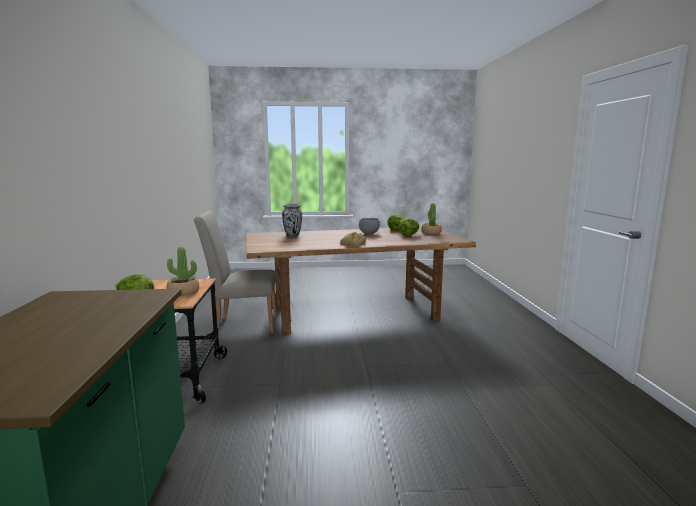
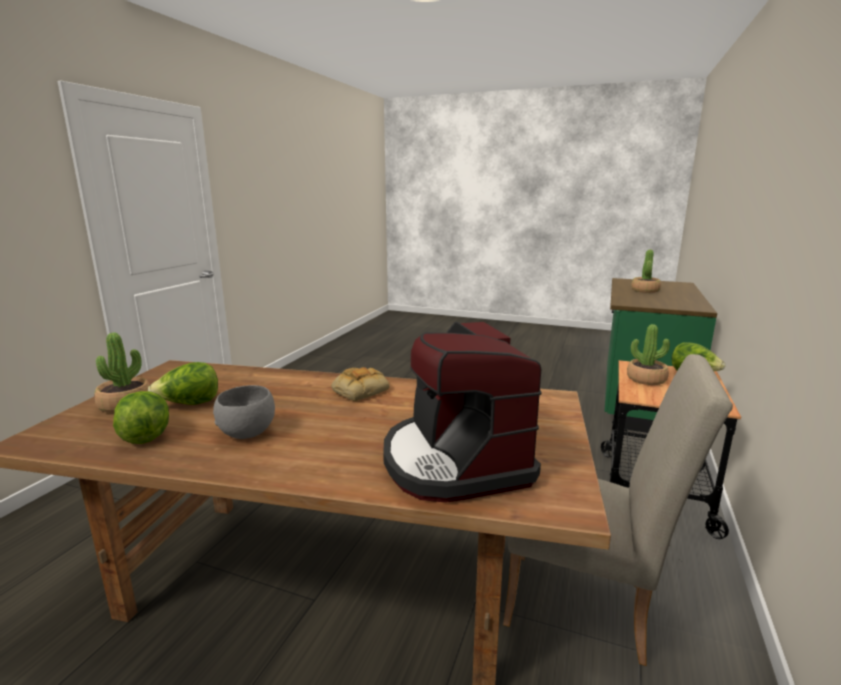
camera: 155 degrees left, 5 degrees up
(66, 336) = (645, 290): none -> potted plant
(292, 236) = (455, 461): vase -> coffee machine

